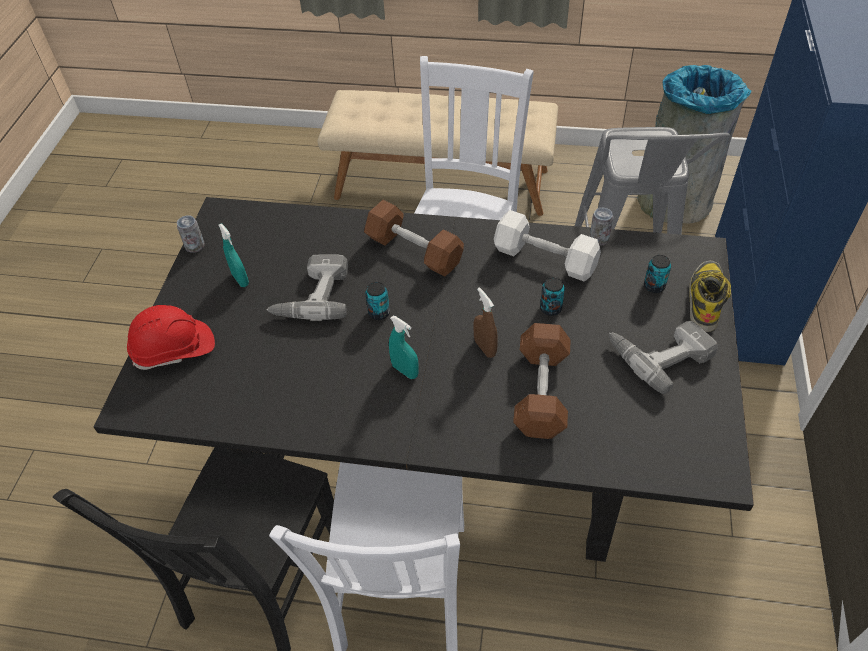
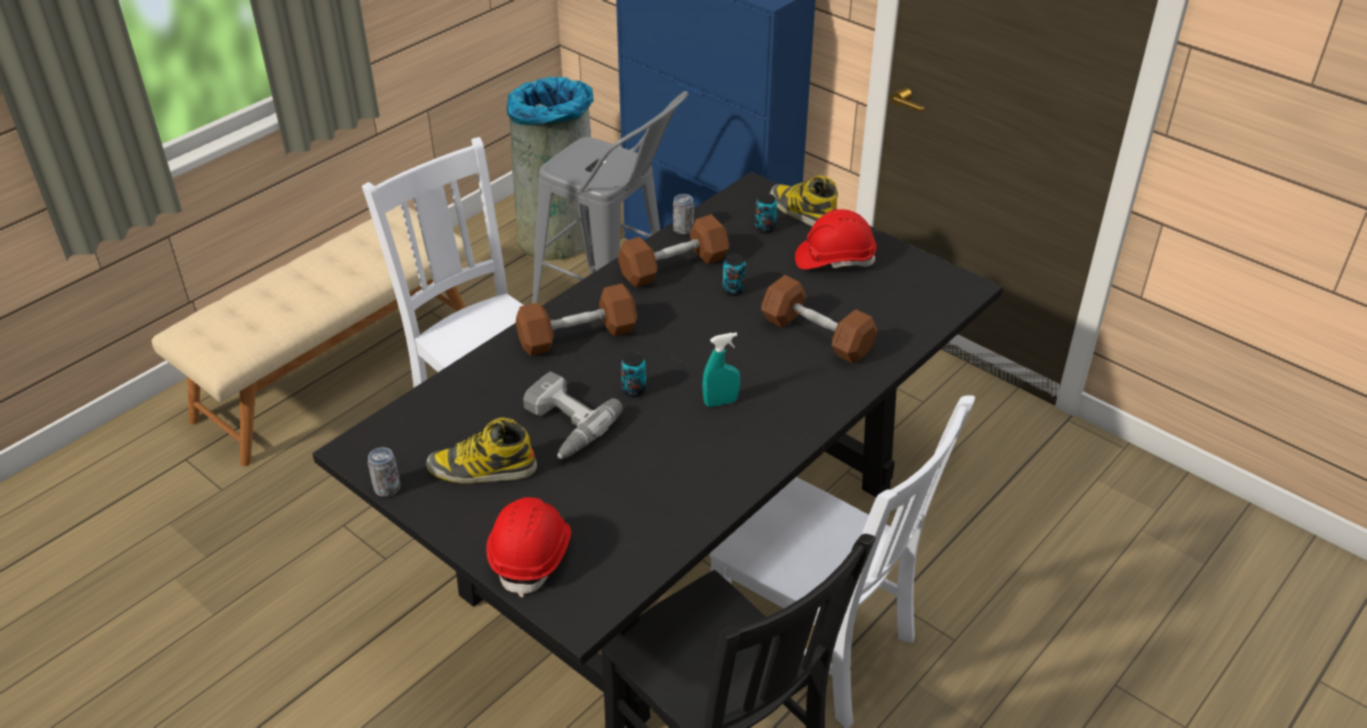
camera: 60 degrees left, 10 degrees down
(240, 279) = (482, 469): turquoise spray bottle -> boot
(485, 348) = (740, 345): brown spray bottle -> none
(545, 259) = (674, 267): white dumbbell -> brown dumbbell
(659, 353) = (834, 259): power drill -> red hard hat

